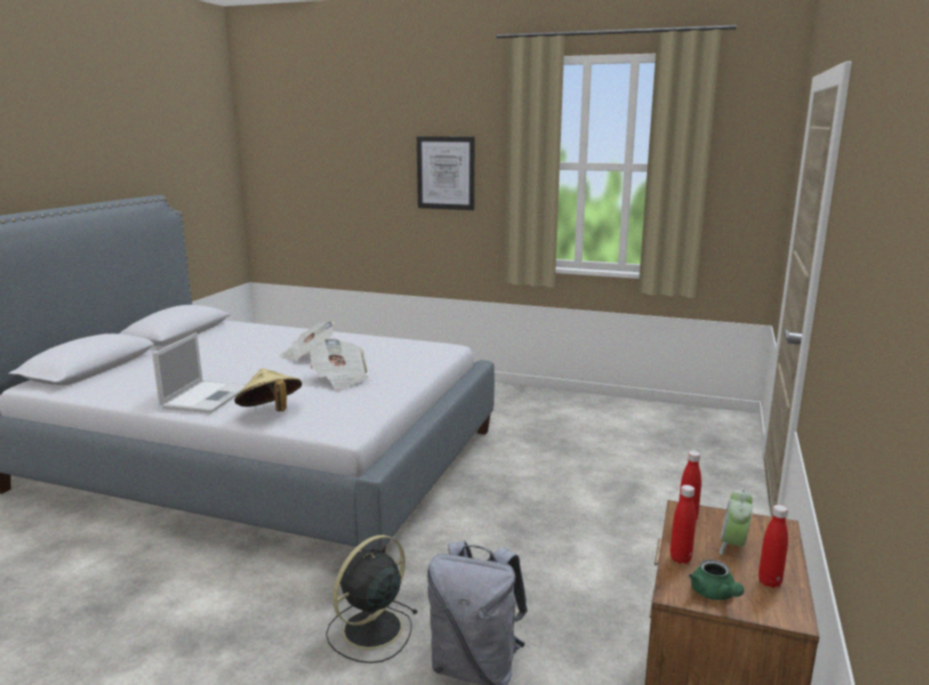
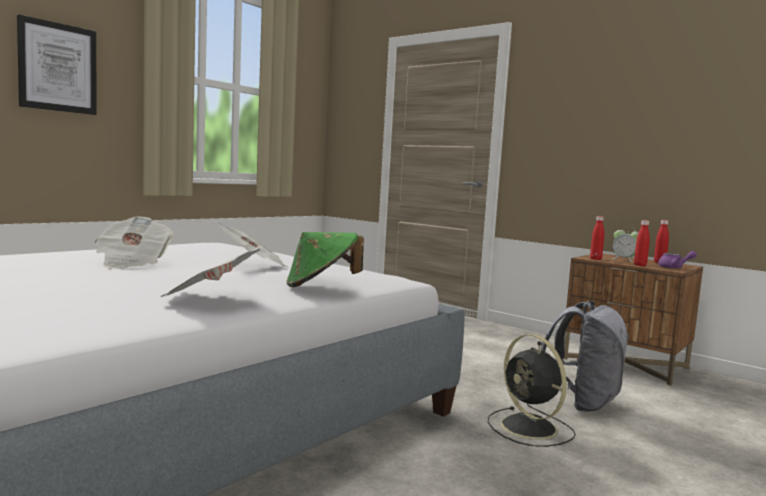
camera: 70 degrees left, 10 degrees down
(206, 397) = (211, 299): laptop -> newspaper
(270, 412) = (321, 285): beige hat -> green hat
(715, 594) = (674, 267): green teapot -> purple teapot

